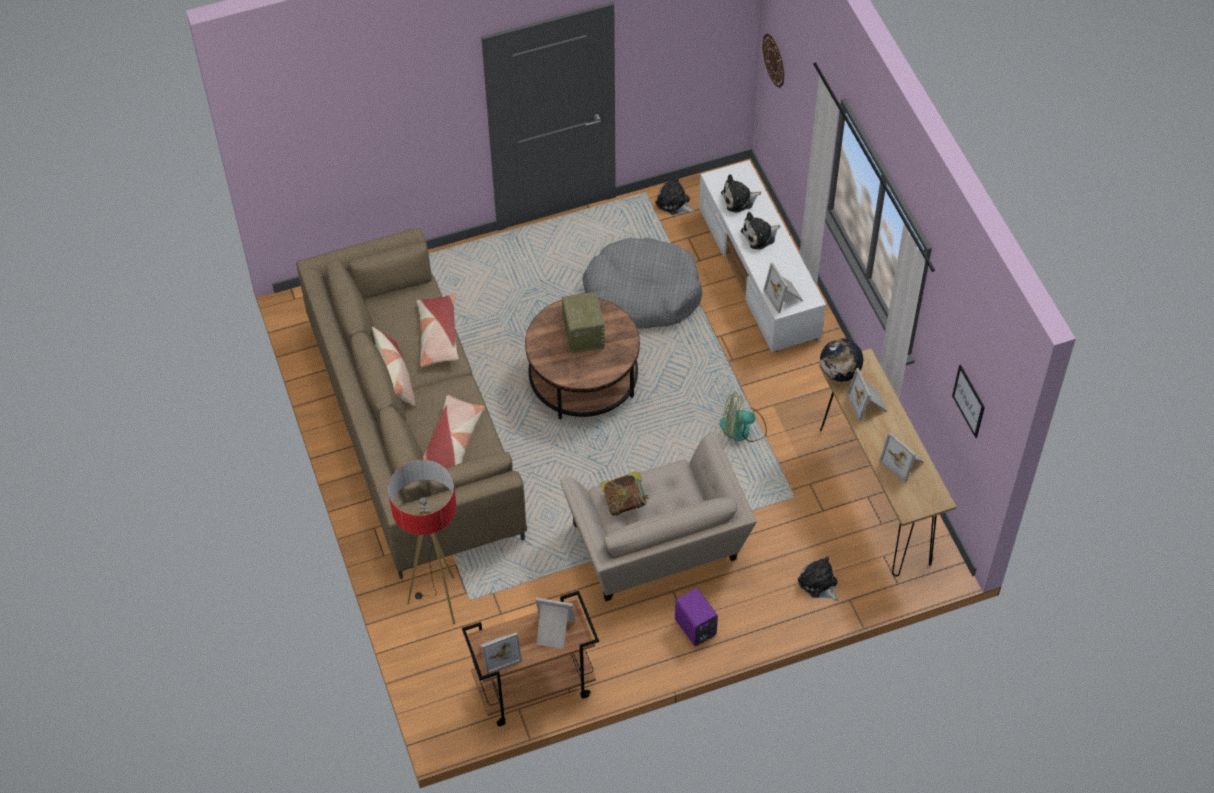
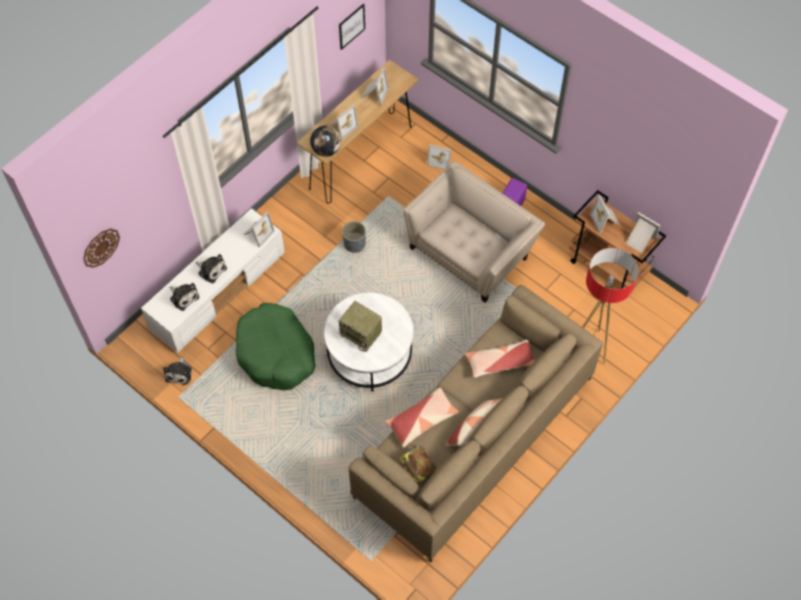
camera: 120 degrees left, 5 degrees up
(583, 334) = (362, 333): radio -> radio turned 105 degrees counterclockwise
(583, 378) = (369, 353): brown coffee table -> white coffee table
(624, 501) = (475, 249): book -> book (417, 468)
(642, 294) = (276, 353): grey dog bed -> green dog bed
(742, 429) = (354, 244): fan -> grey planter
(819, 583) = (440, 159): plush toy -> picture frame

